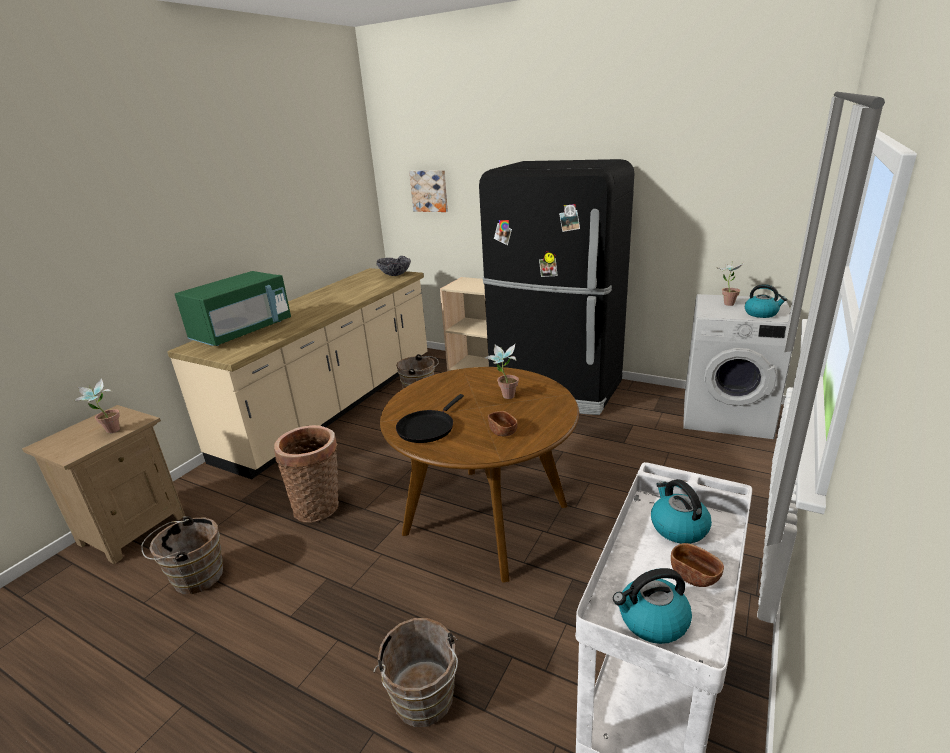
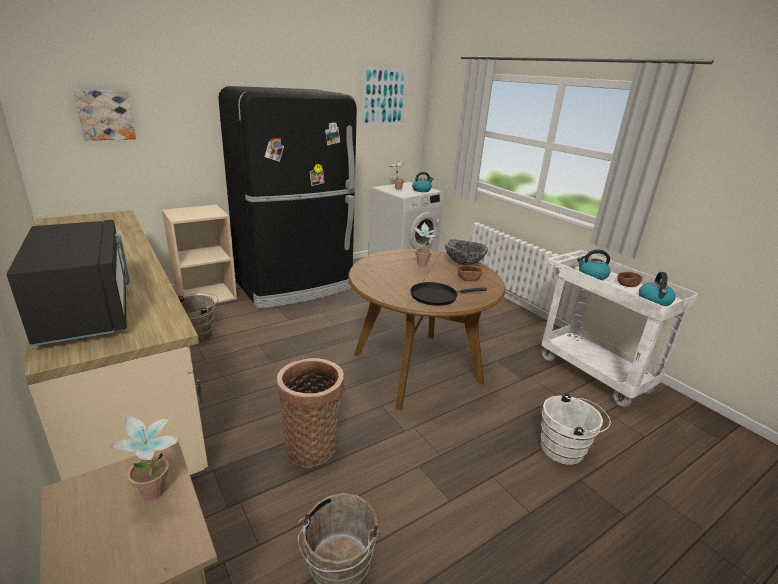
camera: 65 degrees left, 0 degrees up
(243, 332) = (87, 312): green microwave -> black microwave
(395, 275) = (104, 217): bowl -> bowl (464, 263)
(424, 703) = (565, 450): brown bucket -> white bucket
(427, 427) = (436, 296): black frying pan -> black frying pan turned 105 degrees clockwise
(742, 164) = (384, 97): none -> picture

